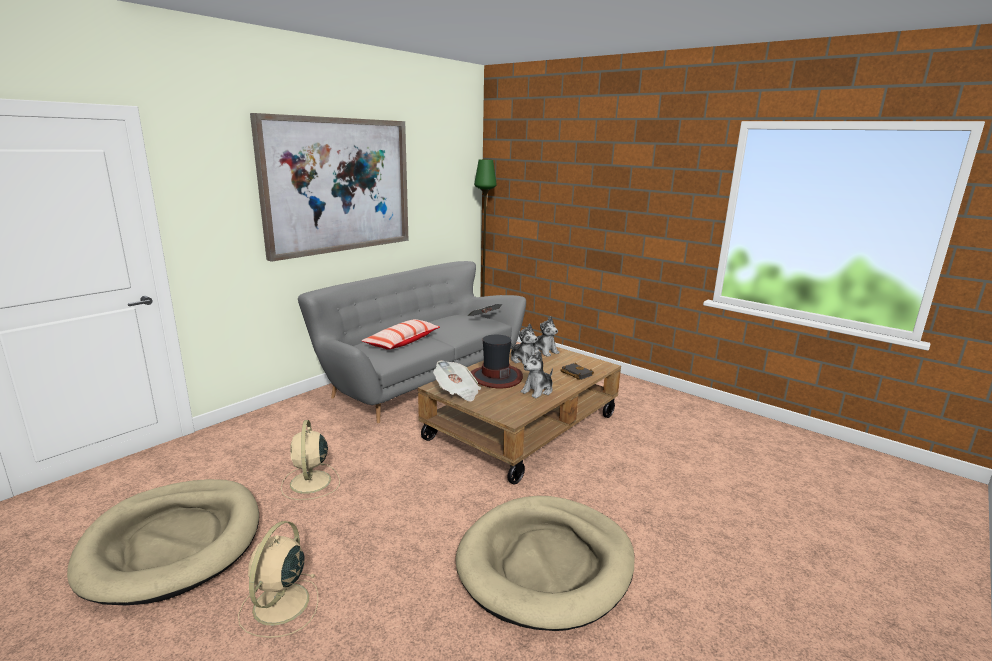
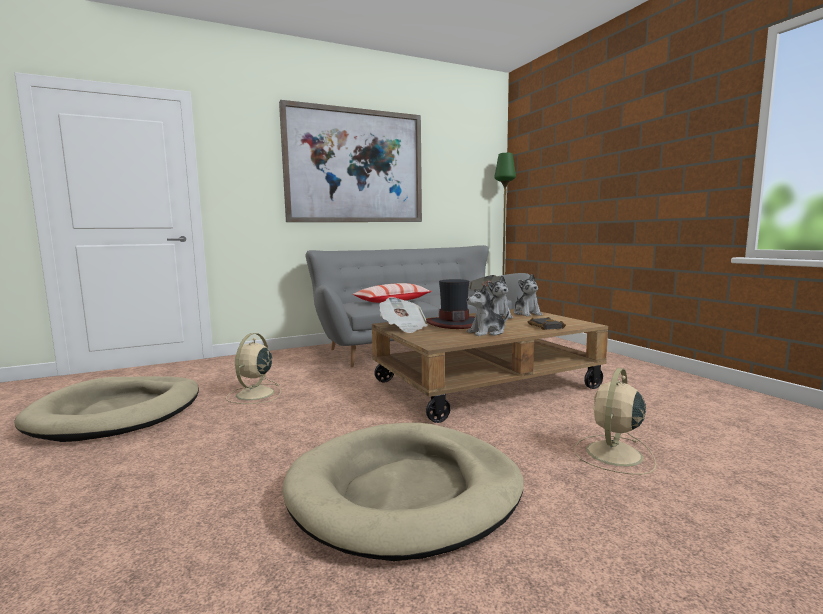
camera: 25 degrees right, 10 degrees down
(280, 605) = (132, 466): beige fan -> beige fan (613, 454)

